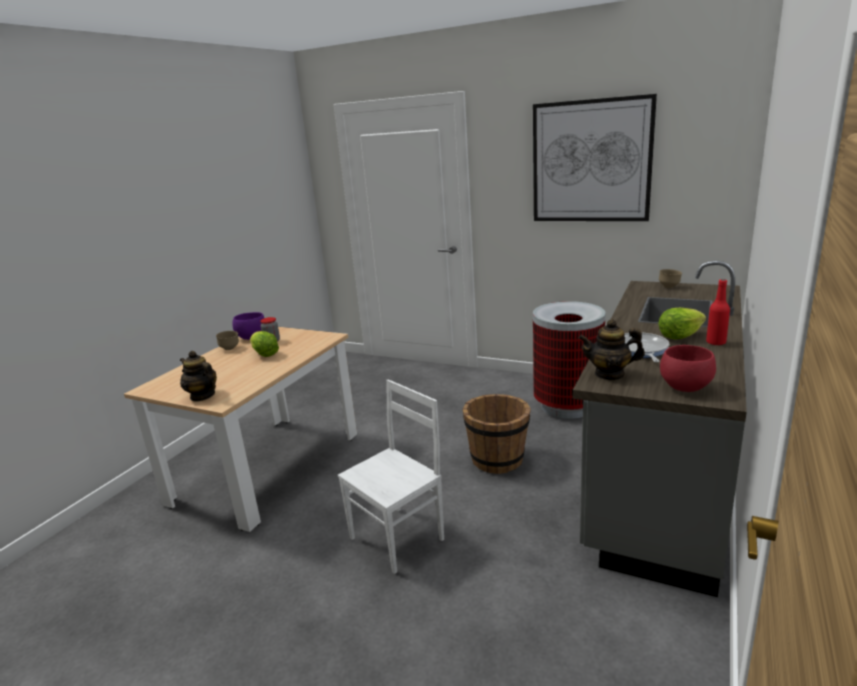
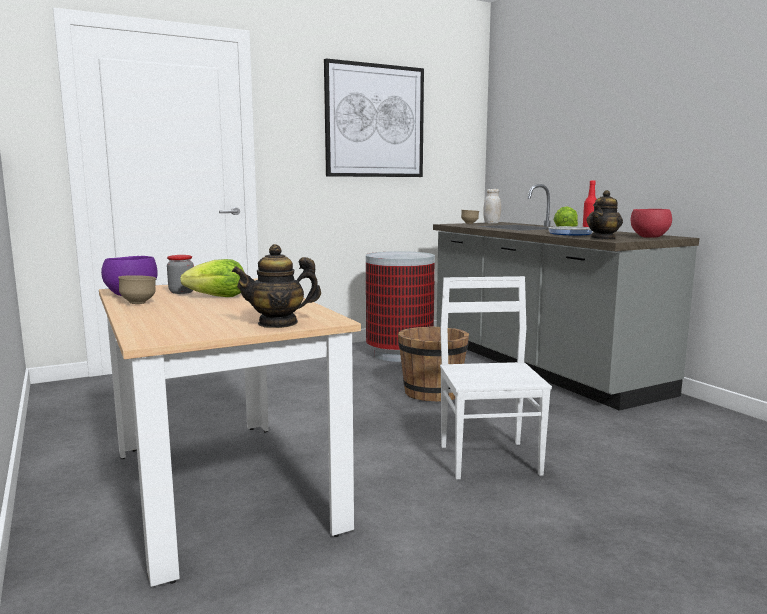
camera: 55 degrees left, 10 degrees down
(699, 290) = (491, 223): none -> white jar

